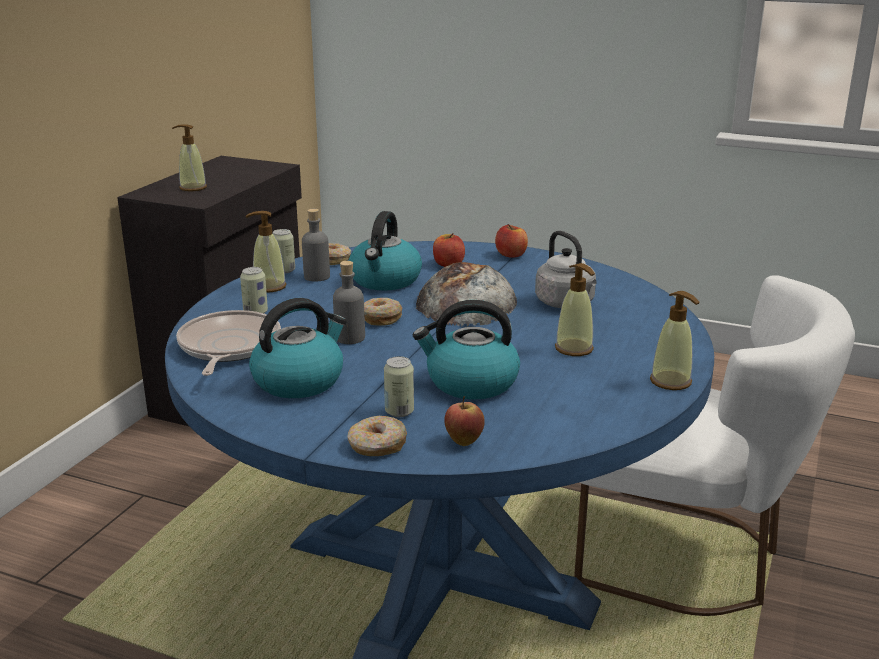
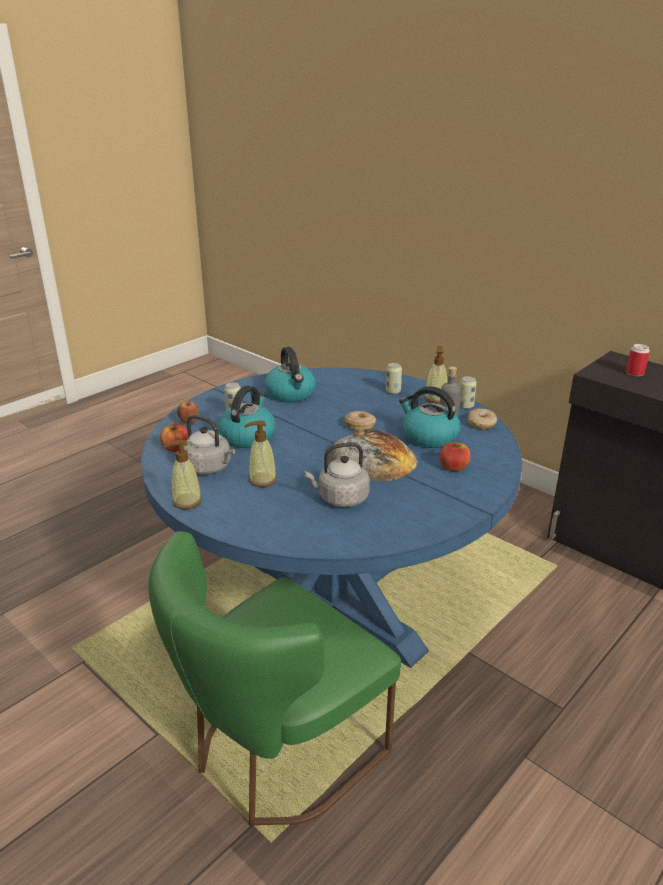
camera: 110 degrees right, 5 degrees up
(193, 188) = (634, 373): soap dispenser -> can
(228, 347) = (346, 381): frying pan -> none
(350, 338) = (336, 412): grey bottle -> none
(377, 446) = (207, 403): donut -> none
(511, 255) = (467, 501): apple -> apple (176, 448)
(580, 388) = (210, 468): none -> grey kettle
(691, 558) = (277, 755): white chair -> green chair

